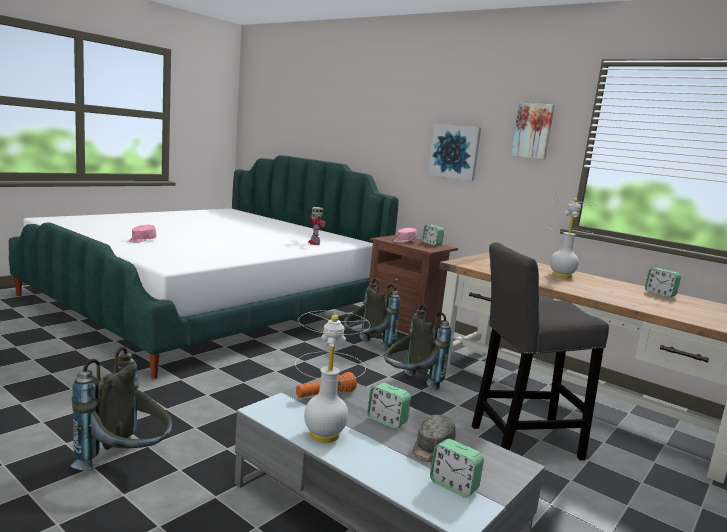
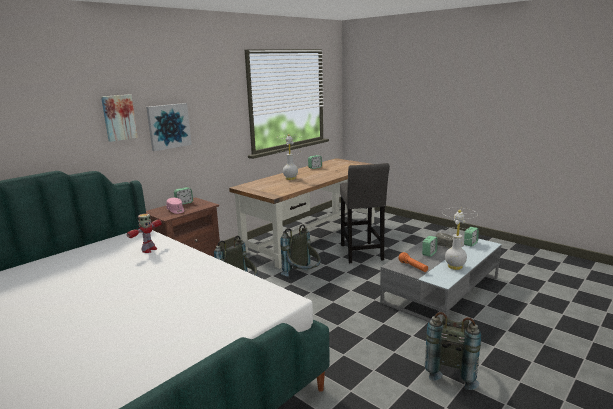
camera: 85 degrees left, 5 degrees up
(141, 240) = (150, 343): pink cap -> none
(314, 243) = (149, 250): toy robot -> toy robot turned 45 degrees counterclockwise
(533, 131) = (219, 99): picture -> picture (119, 117)

